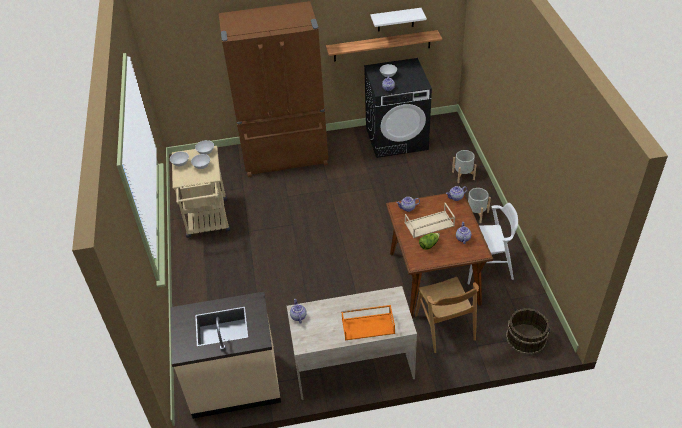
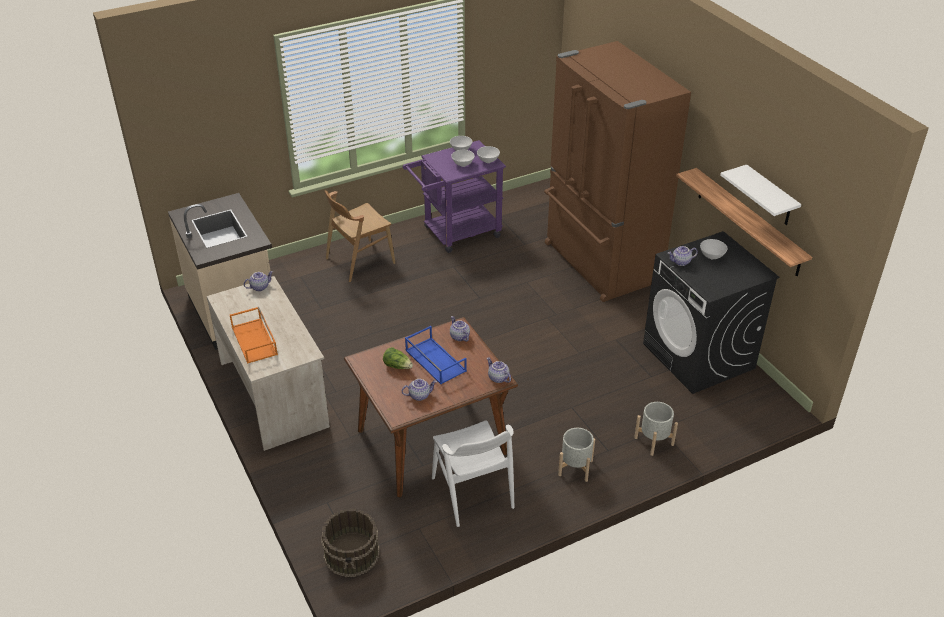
camera: 70 degrees right, 5 degrees down
(208, 222) = (456, 233): beige cart -> purple cart
(429, 225) = (434, 360): beige tray -> blue tray
(445, 328) = (349, 466): brown chair -> brown chair (360, 260)

